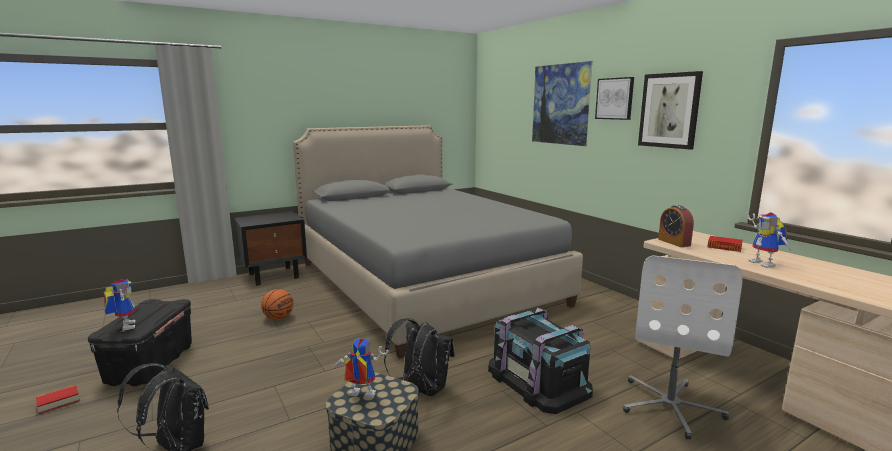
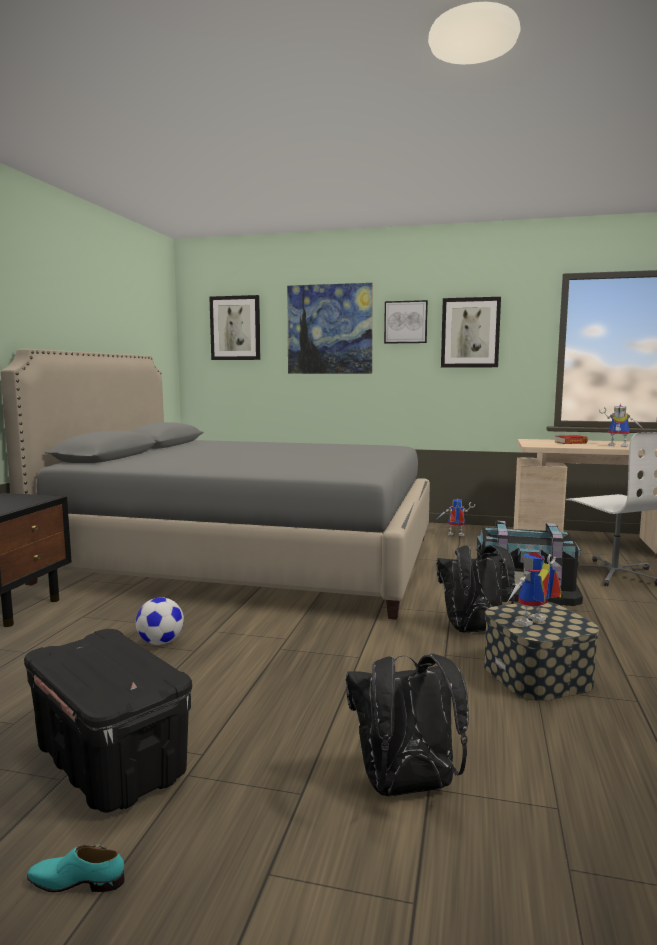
camera: 45 degrees left, 5 degrees down
(58, 402) = (76, 881): book -> turquoise shoe
(124, 326) = (121, 681): toy robot -> toy robot (454, 535)
(278, 318) = (161, 642): basketball -> football
(504, 102) = (235, 328): none -> picture
(674, 242) = (539, 444): alarm clock -> none

